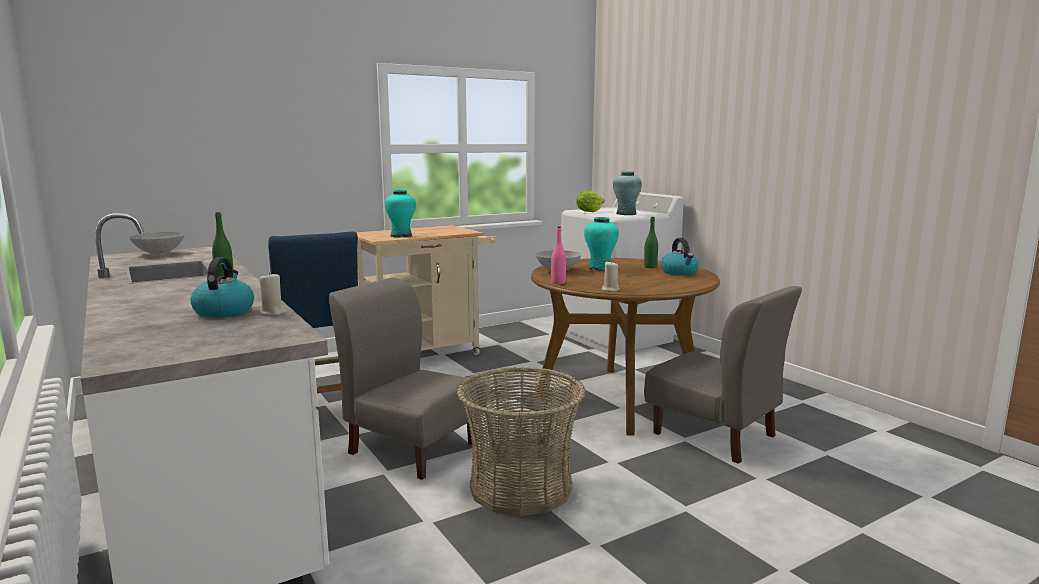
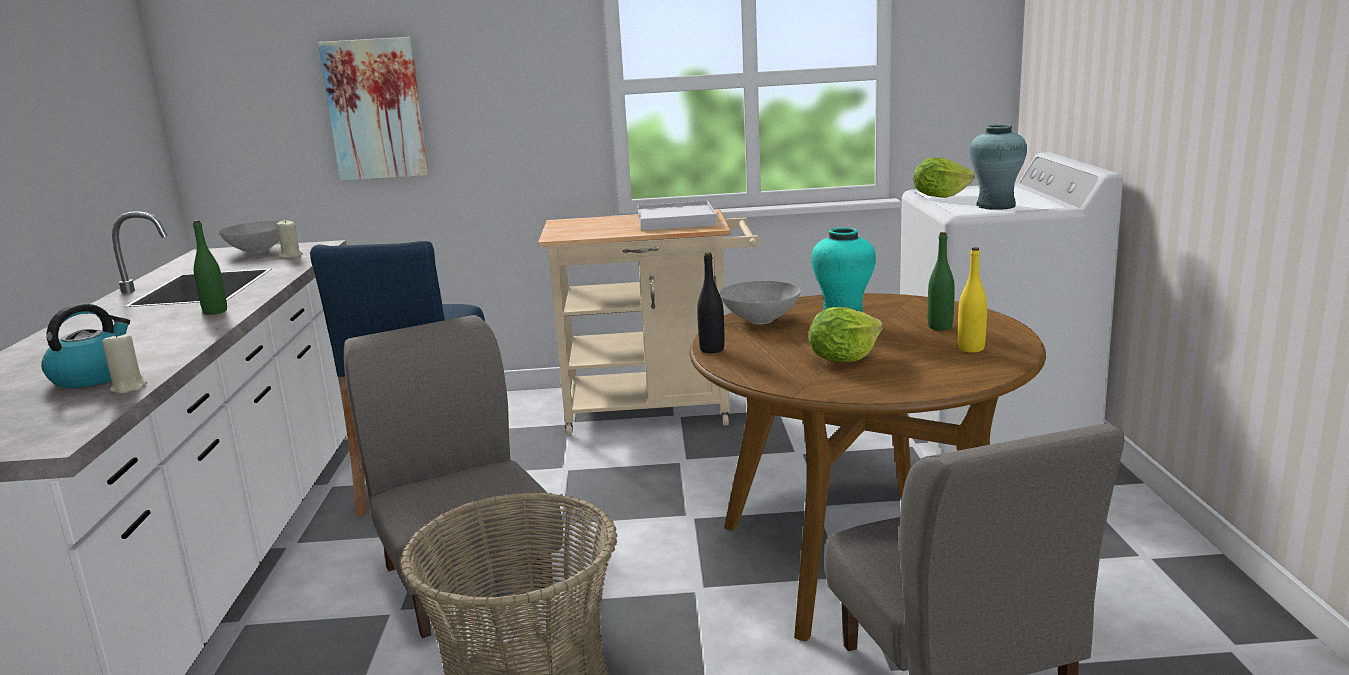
camera: 30 degrees right, 5 degrees up
(220, 156) = (376, 109): none -> picture
(401, 236) = (598, 231): turquoise vase -> none
(439, 230) = (676, 220): none -> white tray
(558, 282) = (712, 349): pink bottle -> black bottle
(610, 290) = (766, 378): beige candle -> beige candle (290, 256)
(631, 280) = (843, 359): none -> lettuce
(679, 272) = (971, 348): kettle -> yellow bottle

